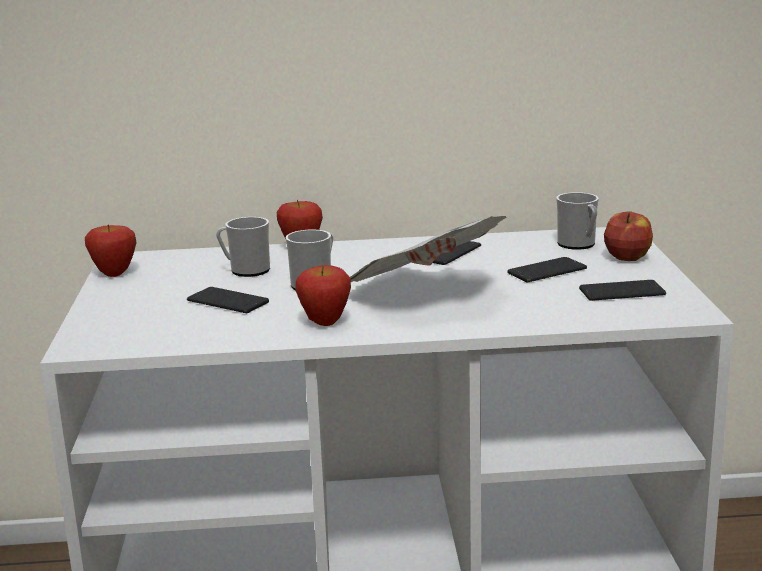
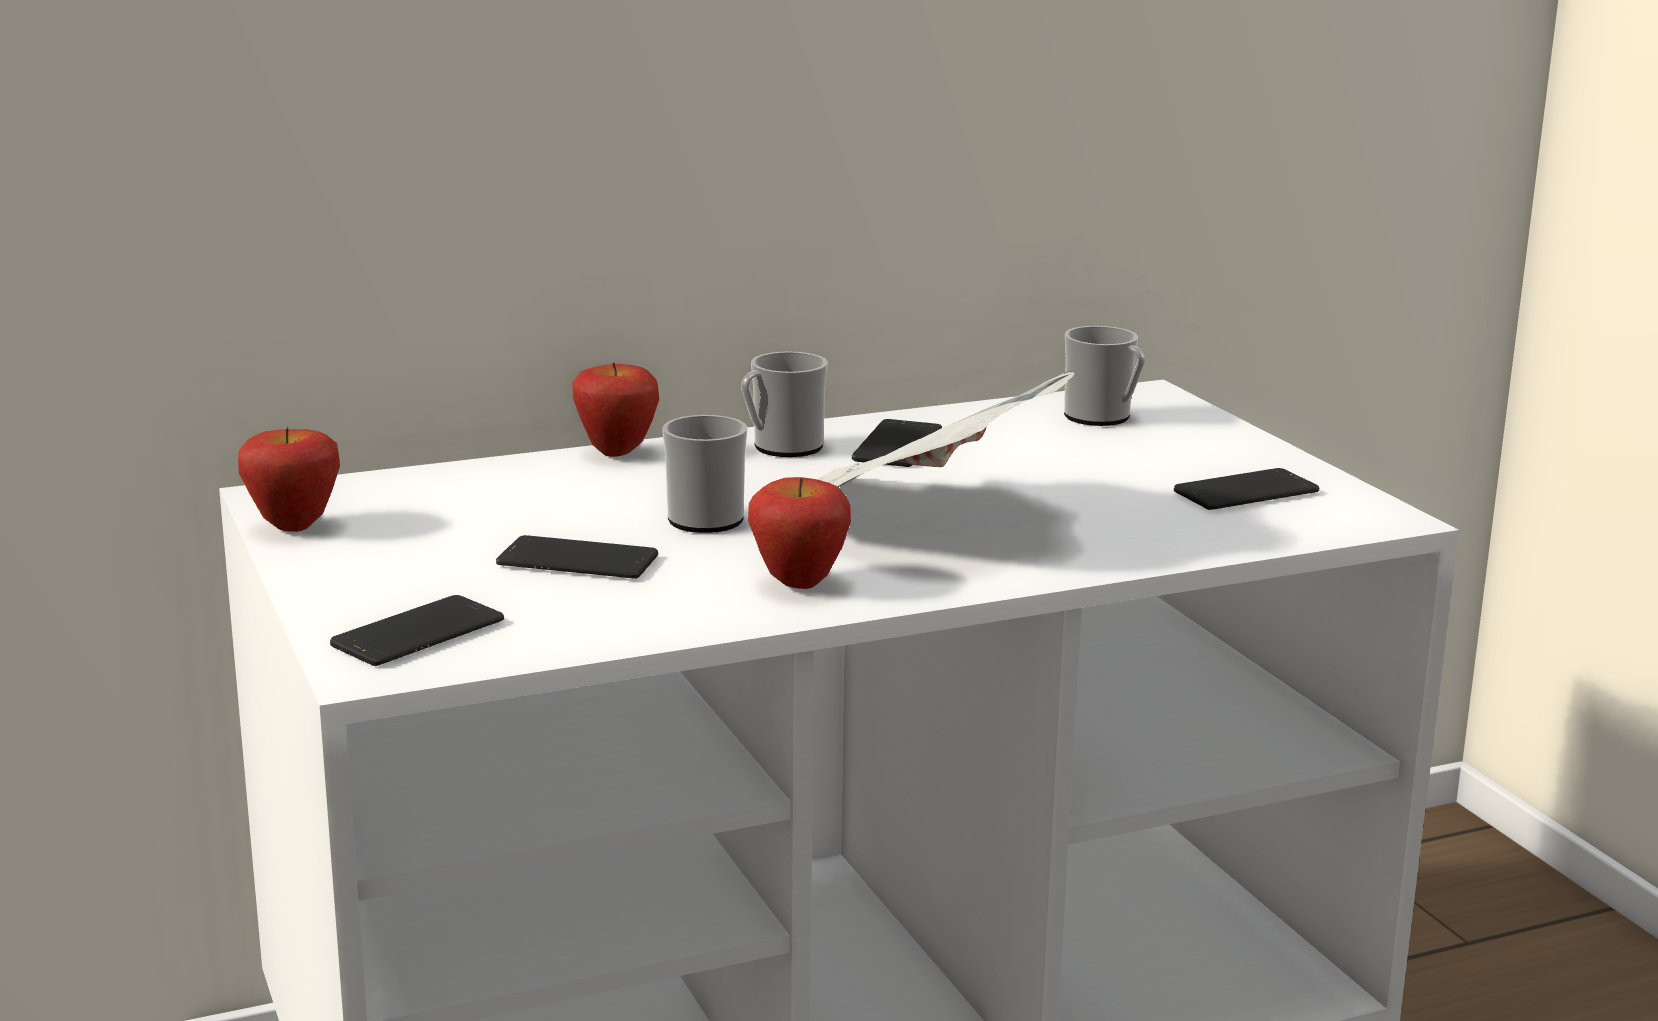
camera: 20 degrees left, 0 degrees up
(245, 271) = (553, 502): mug -> mug (781, 448)
(547, 271) = (1093, 465): phone -> phone (418, 633)
(628, 257) = (1202, 434): apple -> none

